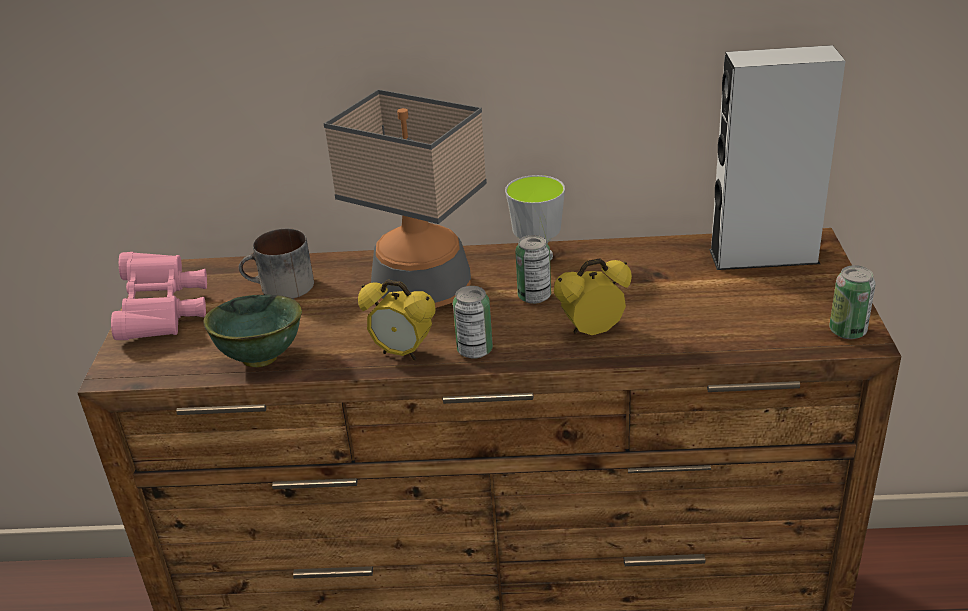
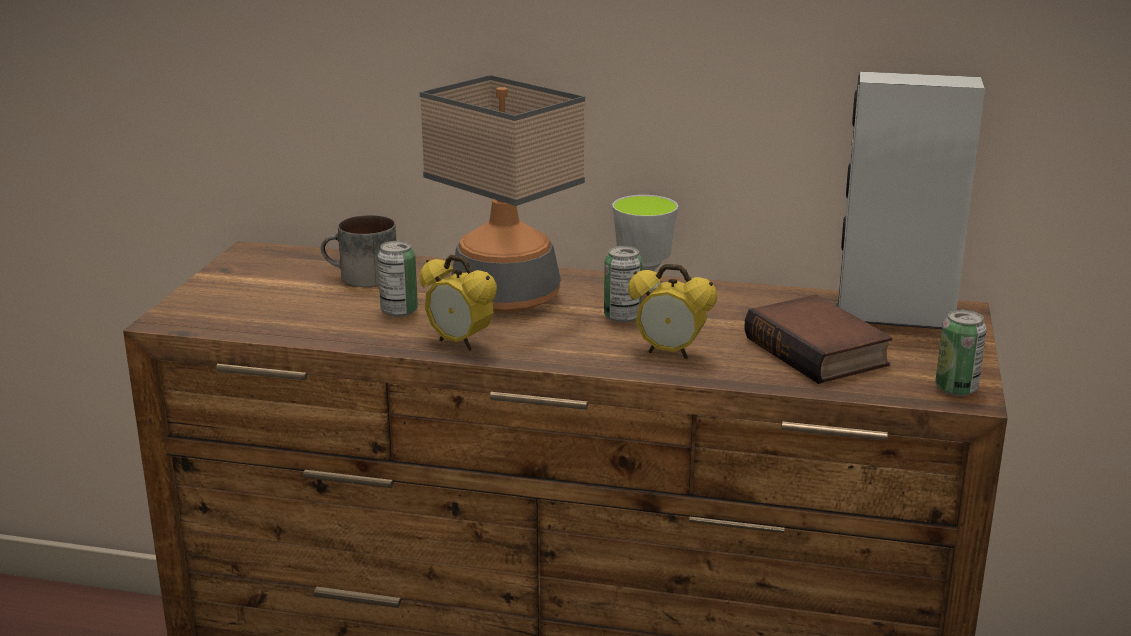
camera: 10 degrees right, 10 degrees down
(164, 313) = (235, 282): pink binoculars -> none
(259, 358) = (312, 328): green bowl -> none
(475, 350) = (536, 351): can -> can (399, 311)
(593, 332) = (670, 353): alarm clock -> alarm clock turned 150 degrees counterclockwise
(719, 308) = (820, 351): none -> book

